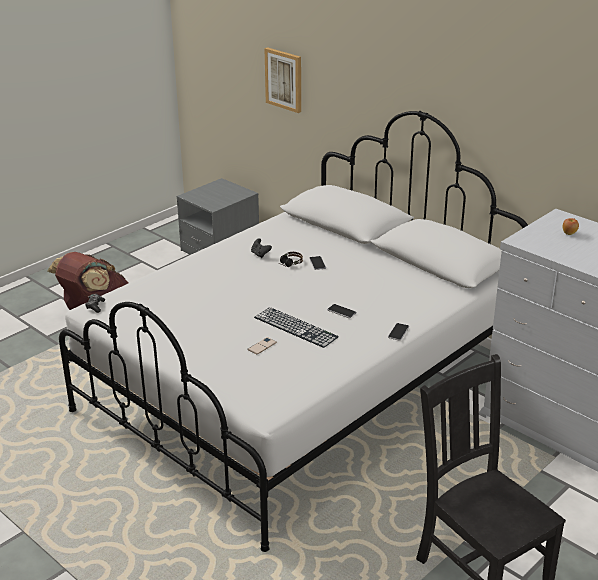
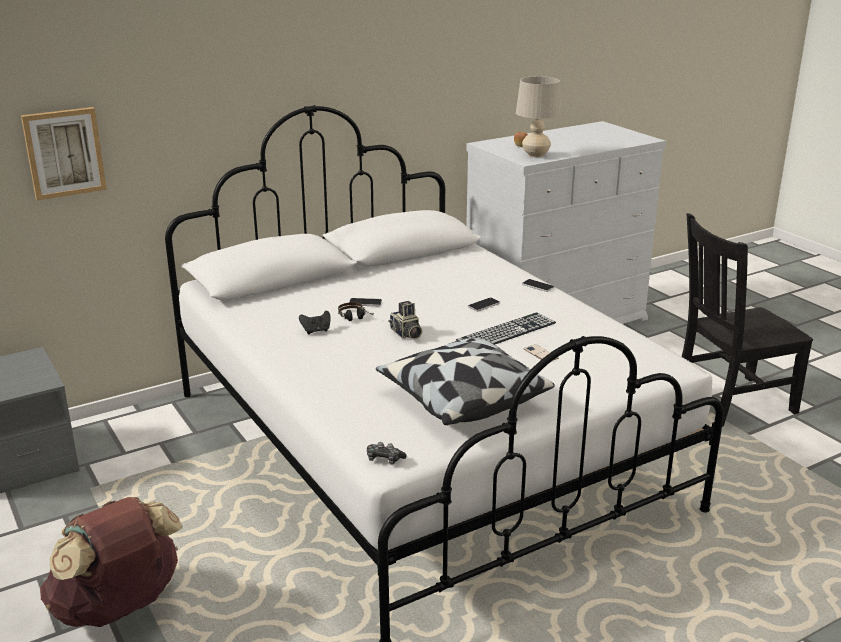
camera: 75 degrees left, 5 degrees down
(178, 322) = (461, 399): none -> pillow
(271, 287) = (406, 334): none -> camera
(544, 243) = (536, 155): none -> beige table lamp

